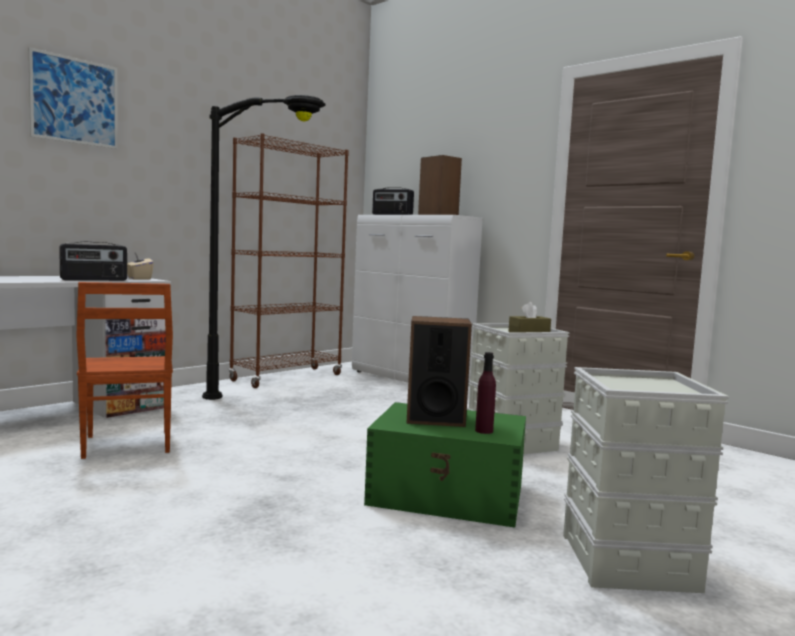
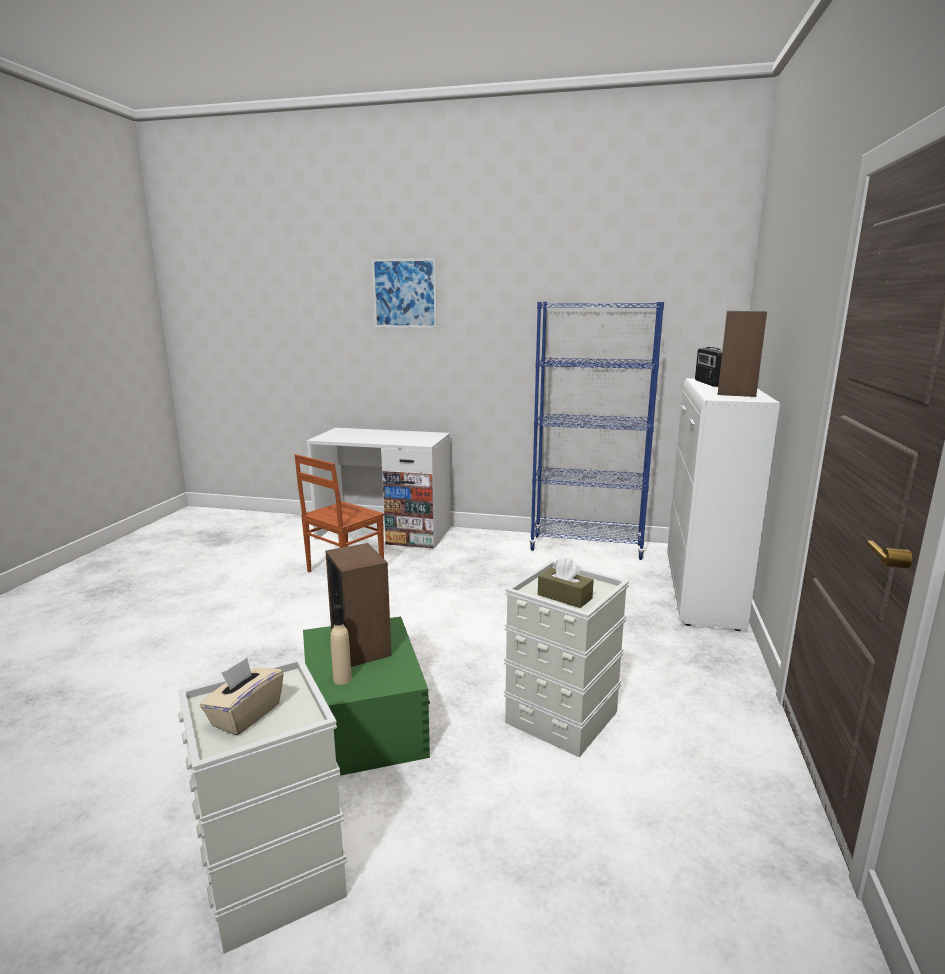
camera: 60 degrees right, 10 degrees up
(94, 280) = (383, 440): radio -> none
(138, 278) = (424, 440): beige tissue box -> beige tissue box (245, 715)
(272, 401) = (507, 569): black floor lamp -> none
(287, 378) = (586, 547): brown bookcase -> blue bookcase
(484, 431) = (342, 679): purple bottle -> beige bottle

